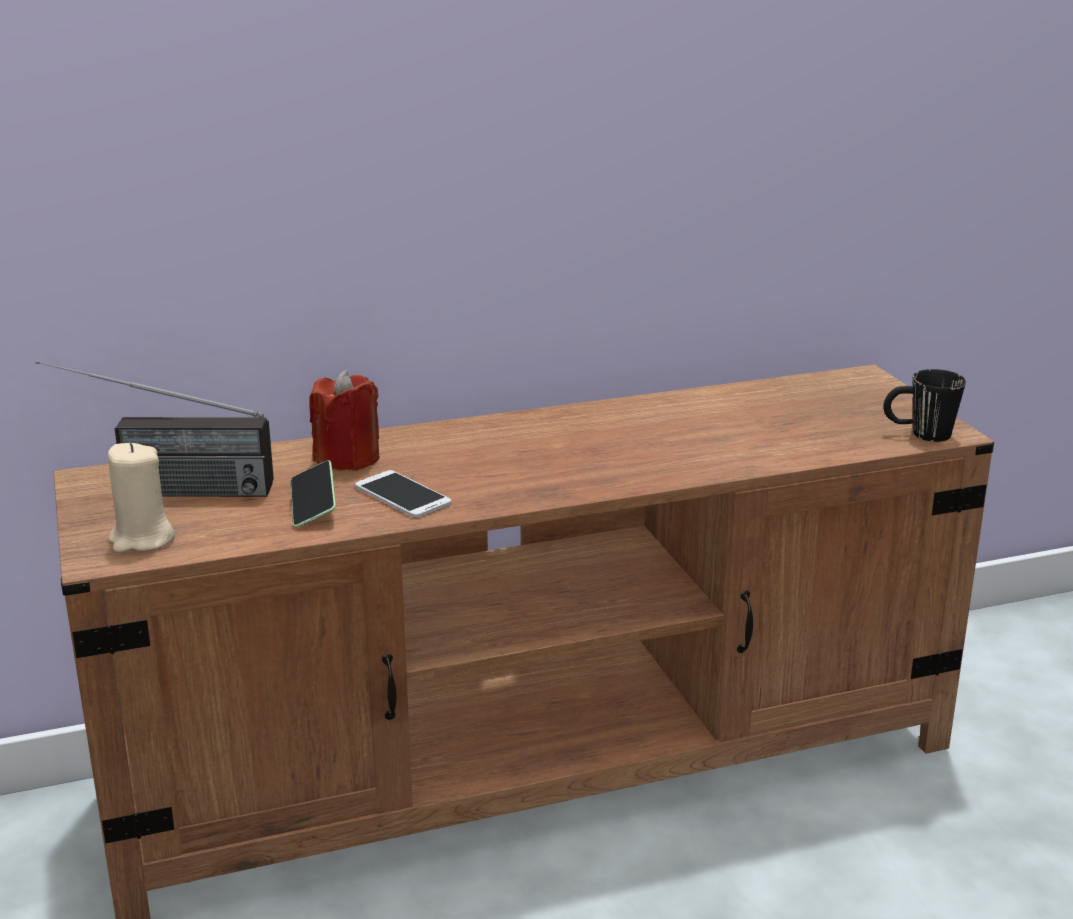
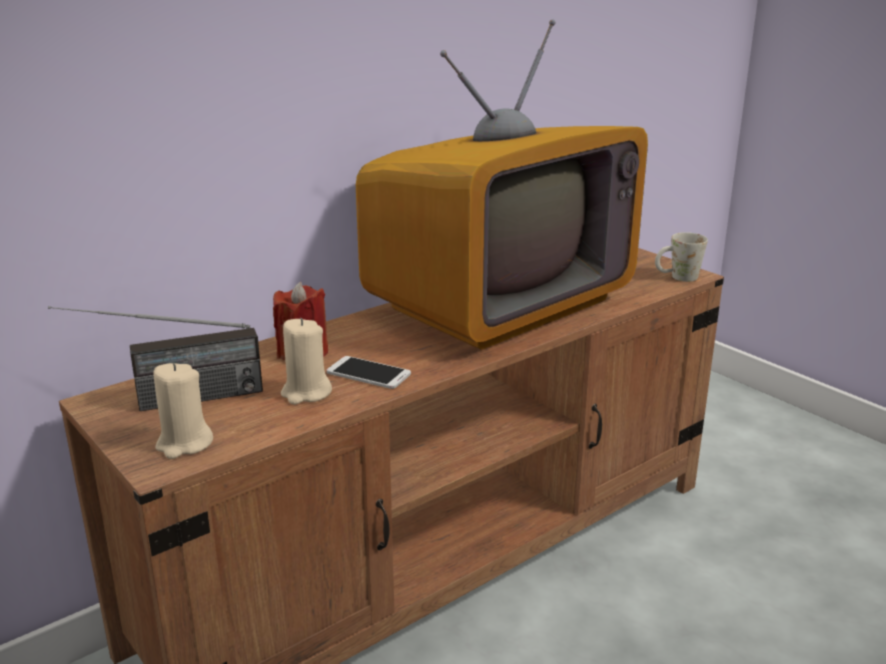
camera: 20 degrees left, 0 degrees up
(313, 506) = (306, 393): phone -> beige candle
(637, 434) = (498, 304): none -> television
(919, 434) = (677, 278): black mug -> white mug

